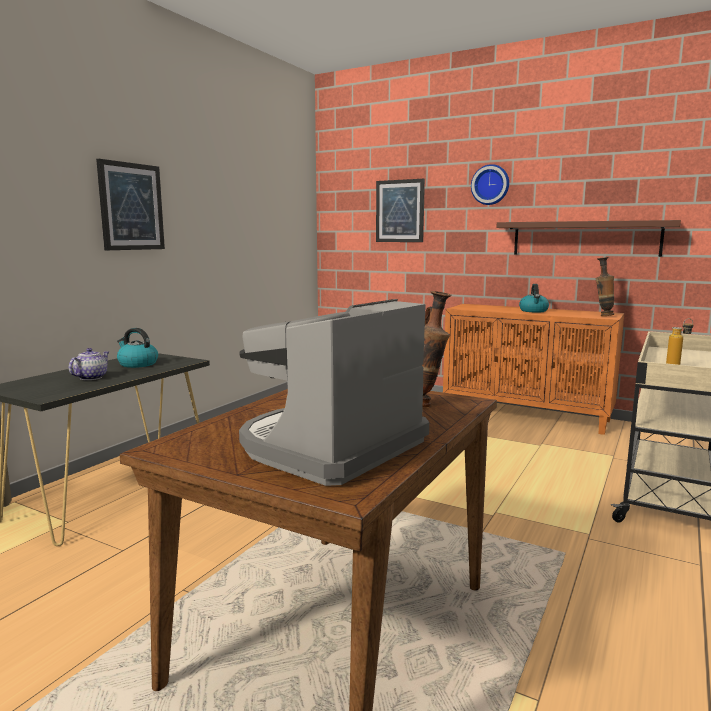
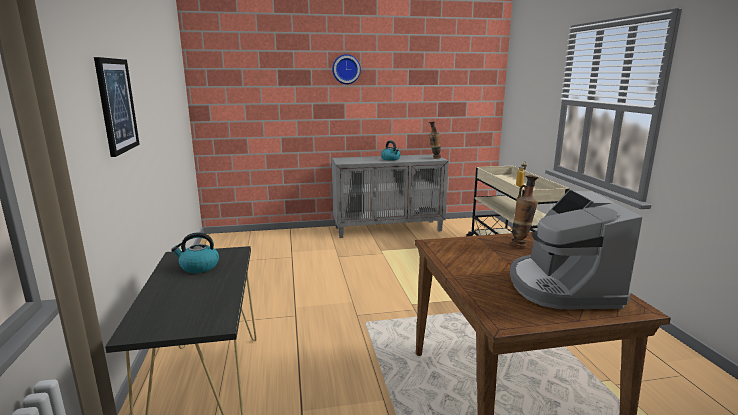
camera: 40 degrees left, 5 degrees up
(91, 377) = (198, 292): teapot -> none
(400, 211) = (272, 87): picture -> none
(527, 415) = (388, 229): orange cabinet -> grey cabinet
(585, 238) = (410, 107): brown shelf -> none

